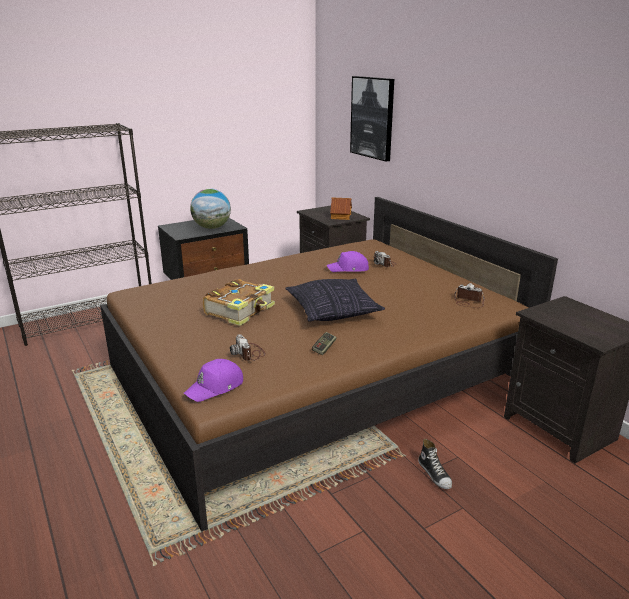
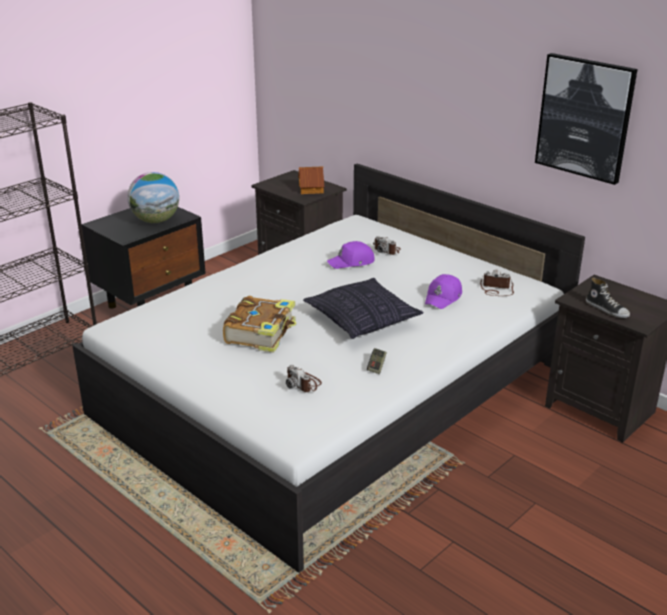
camera: 15 degrees left, 5 degrees up
(215, 387) = (293, 426): purple cap -> purple cap (443, 298)
(314, 376) = (333, 391): brown bed -> white bed
(372, 117) = (344, 69): picture -> picture (585, 117)
(435, 474) = (499, 476): shoe -> shoe (607, 309)

